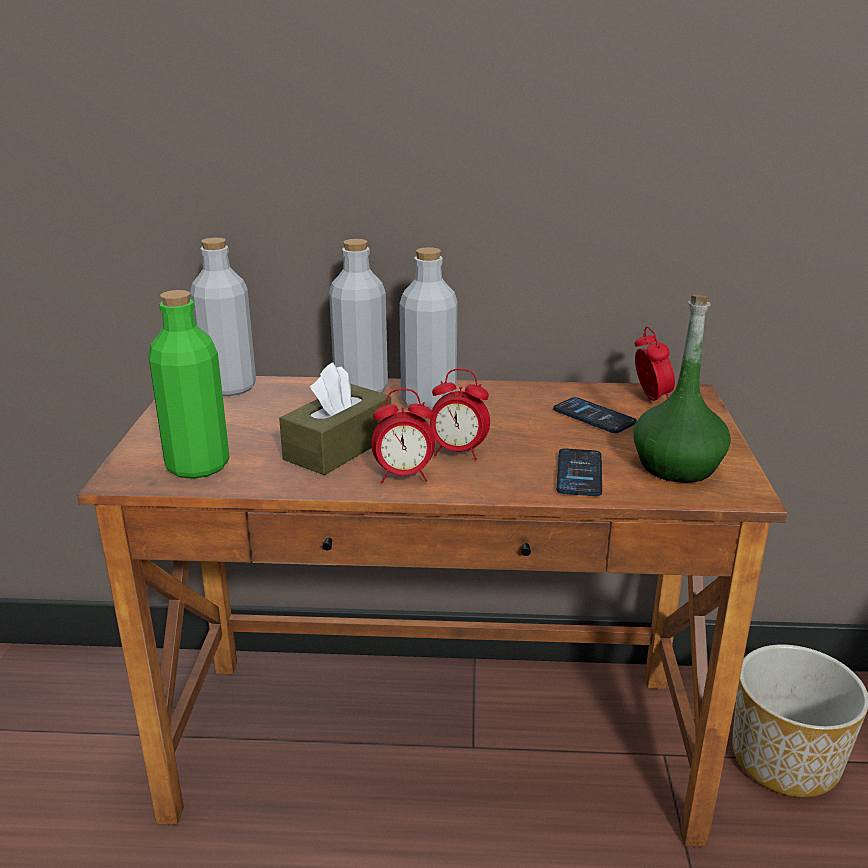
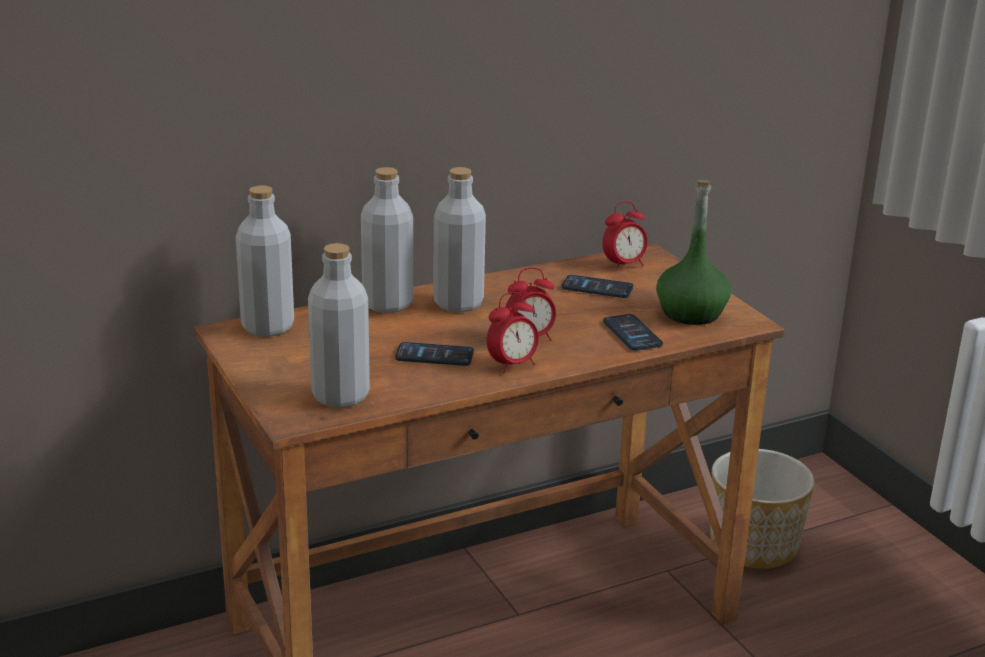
camera: 30 degrees left, 0 degrees up
(197, 466) = (340, 396): green bottle -> grey bottle
(338, 447) = (434, 356): brown tissue box -> phone
(650, 400) = (624, 265): alarm clock -> alarm clock turned 105 degrees clockwise

